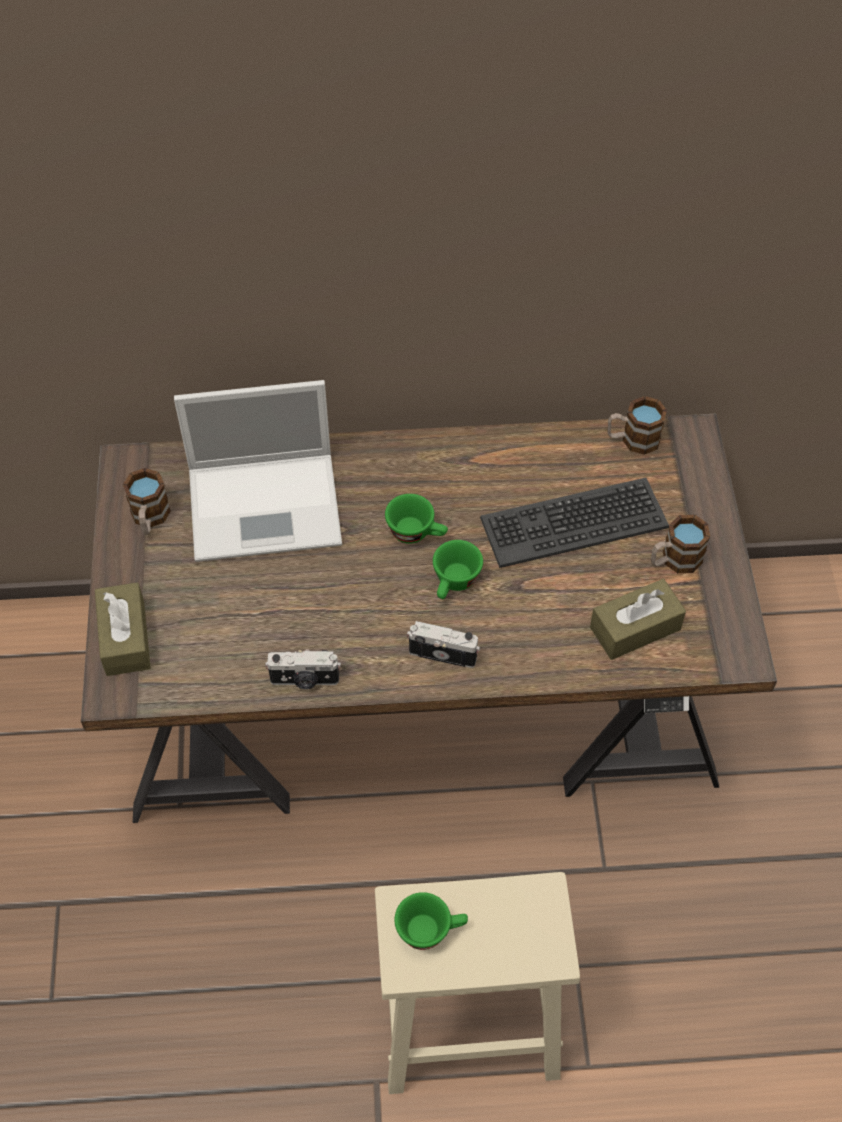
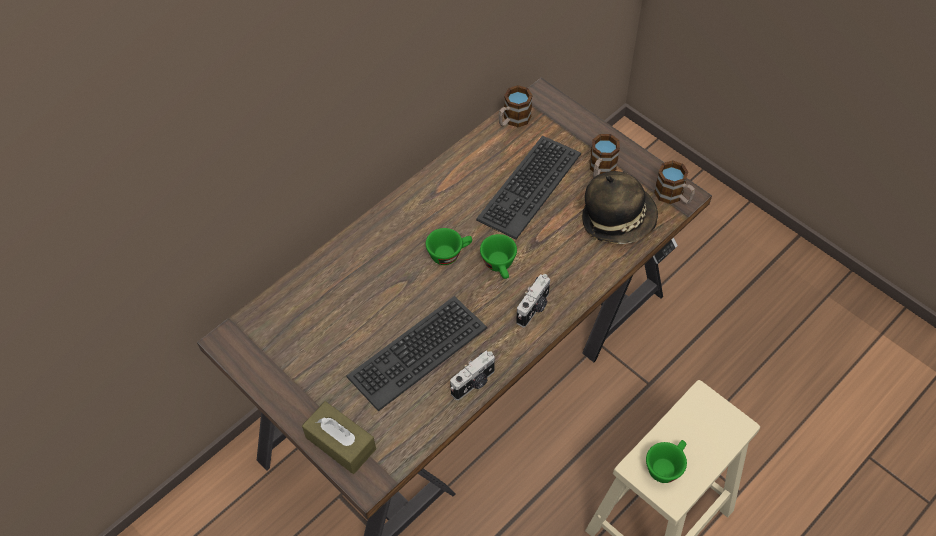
camera: 40 degrees left, 0 degrees up
(149, 518) = (279, 362): mug -> mug (673, 196)
(268, 505) = (345, 301): laptop -> none
(283, 606) = (417, 351): none -> keyboard
(443, 653) = (534, 308): camera -> camera turned 150 degrees clockwise
(635, 628) = (618, 220): brown tissue box -> hat

